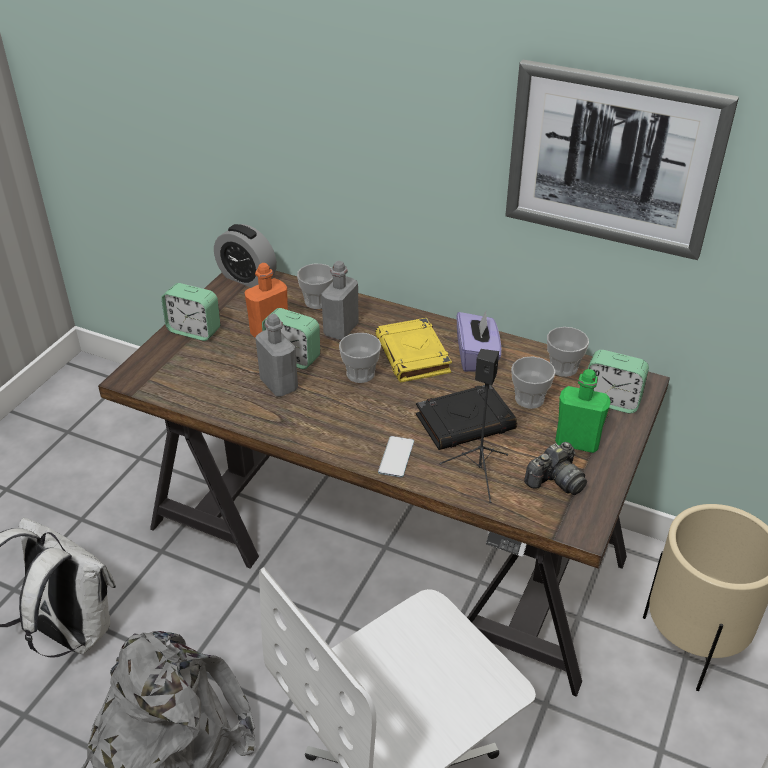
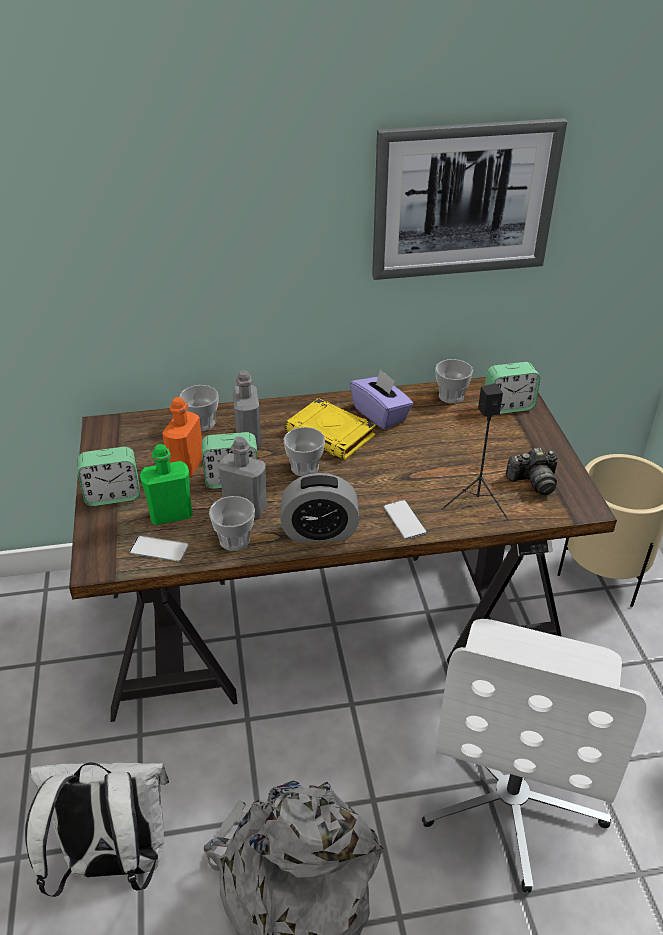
camera: 35 degrees left, 0 degrees up
(183, 387) = (159, 549): none -> phone
(247, 278) = (113, 428): alarm clock -> alarm clock (319, 532)
(466, 422) = (426, 468): black book -> none
(529, 399) = (452, 430): cup -> cup (234, 540)
(555, 481) = (533, 481): camera -> camera turned 60 degrees clockwise
(577, 442) = (517, 446): green bottle -> green bottle (171, 515)

